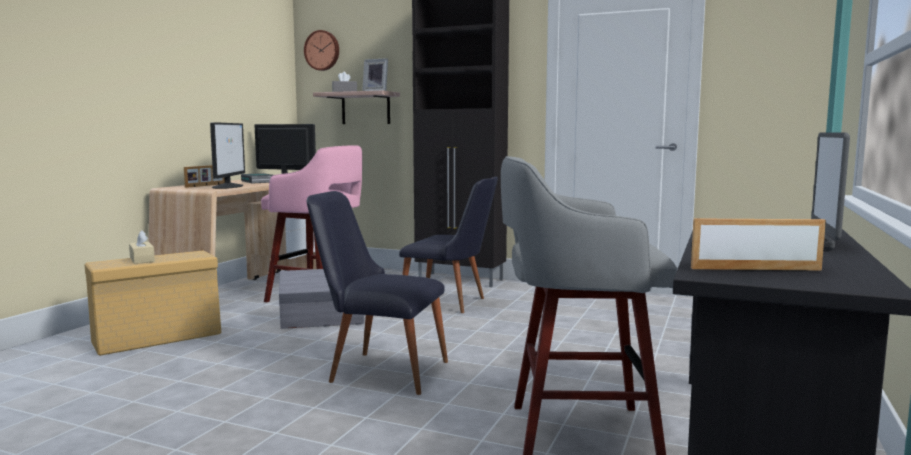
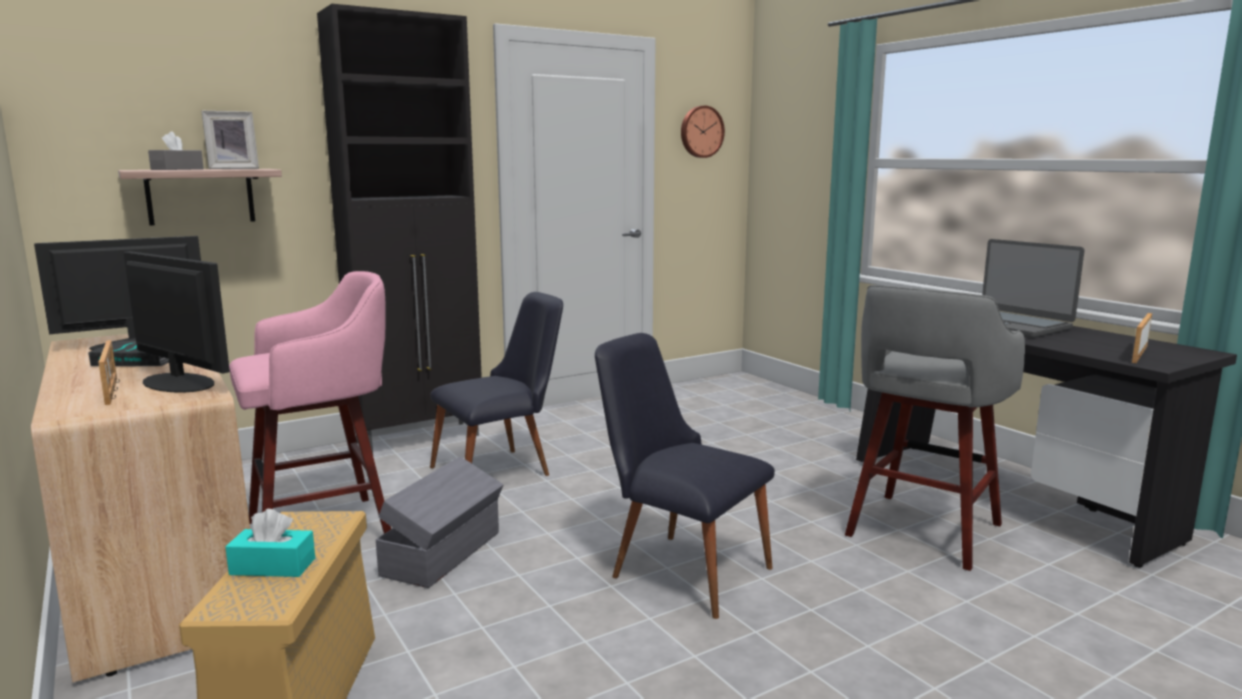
camera: 55 degrees left, 5 degrees up
(142, 260) = (273, 566): beige tissue box -> turquoise tissue box
(322, 50) = (82, 84): wall clock -> wall clock (701, 132)
(378, 370) = (679, 567): black chair -> black chair turned 75 degrees clockwise

